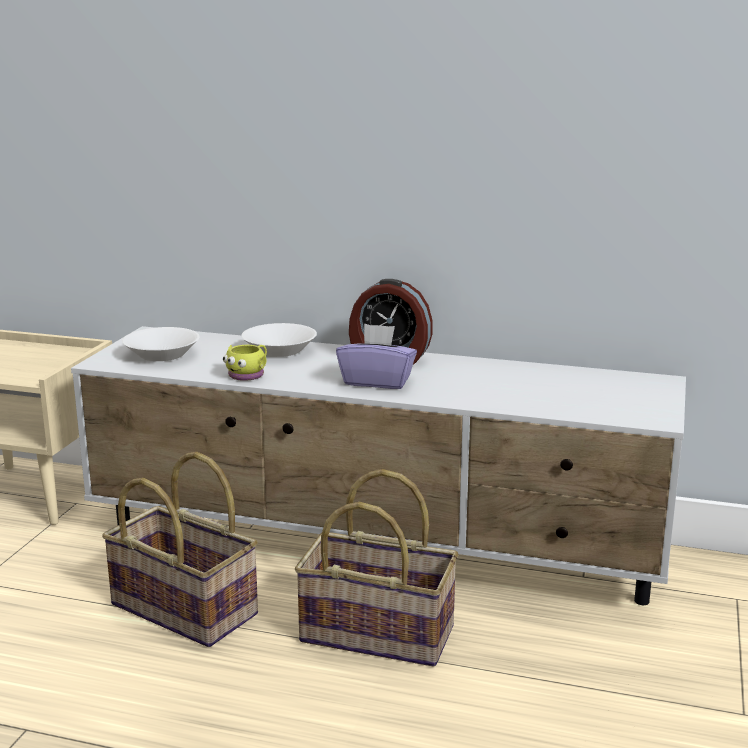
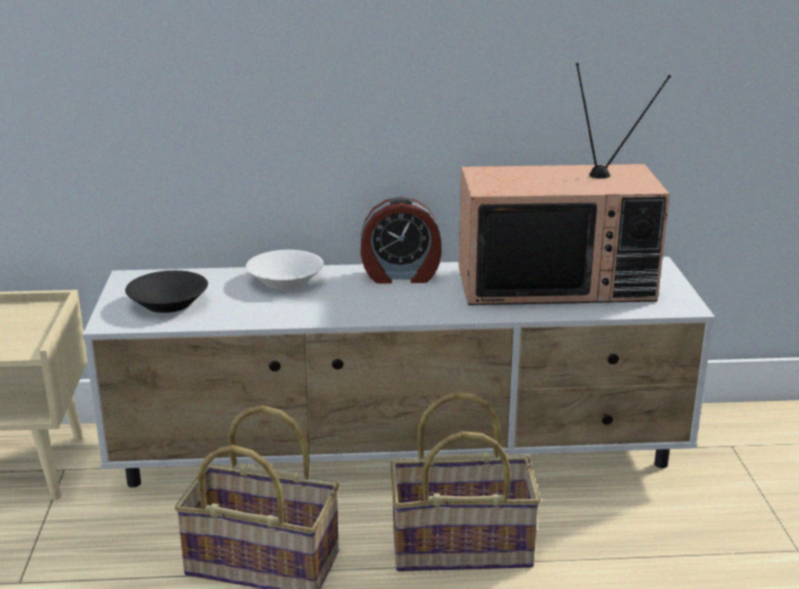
camera: 20 degrees left, 5 degrees up
(162, 355) = (169, 303): white bowl -> black bowl
(248, 374) = (280, 313): yellow mug -> none
(377, 381) = (411, 303): purple tissue box -> none
(539, 383) = (556, 282): none -> television

